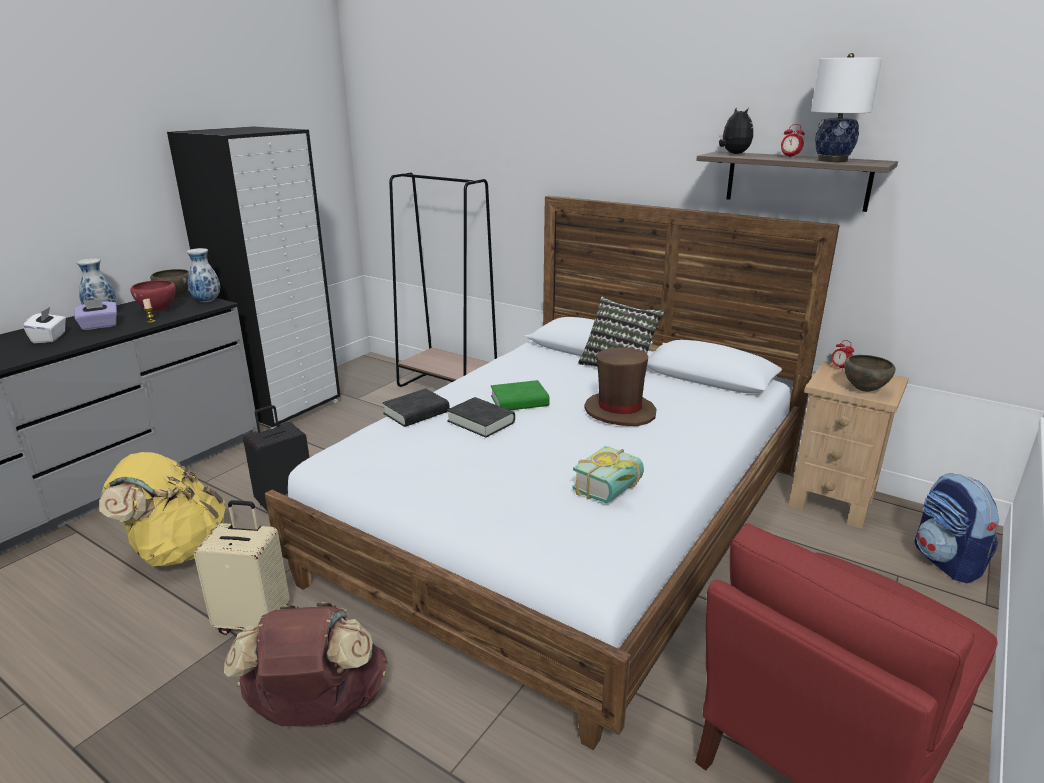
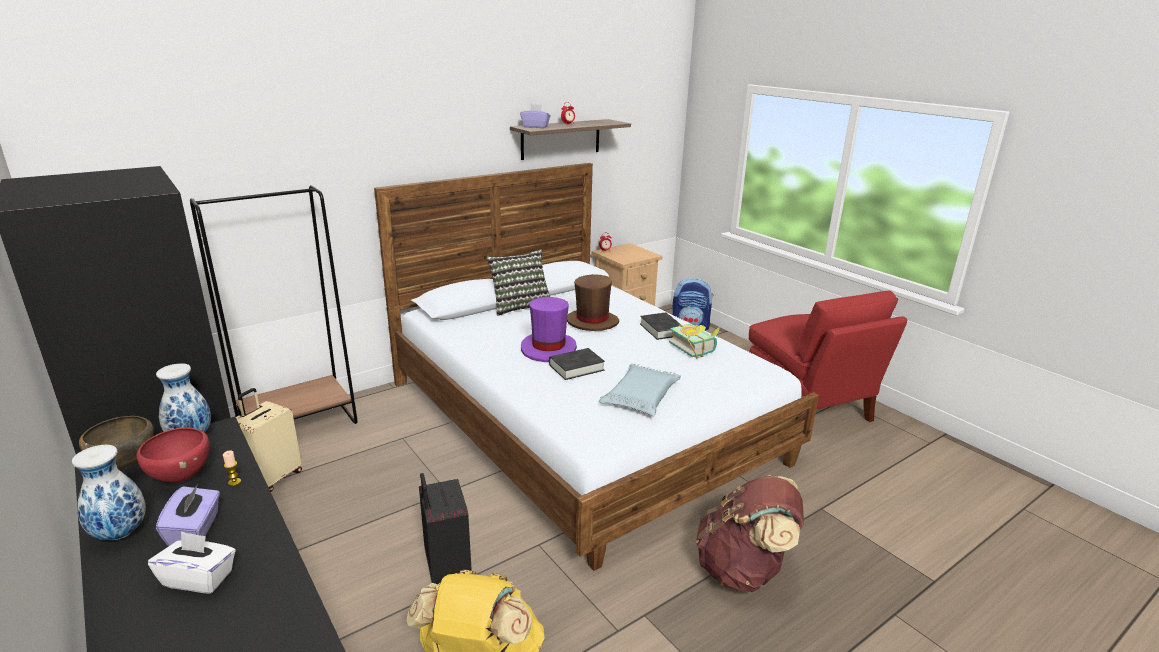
camera: 70 degrees left, 0 degrees up
(255, 621) = (631, 601): beige suitcase -> beige suitcase (273, 478)
(416, 413) = (534, 391): black book -> black book (662, 329)
(443, 470) = (641, 395): none -> blue pillow
(519, 401) = (548, 349): green book -> purple hat
(733, 154) = (535, 127): plush toy -> purple tissue box
(832, 160) = (595, 123): white table lamp -> none
(863, 390) = (638, 255): brown bowl -> none

